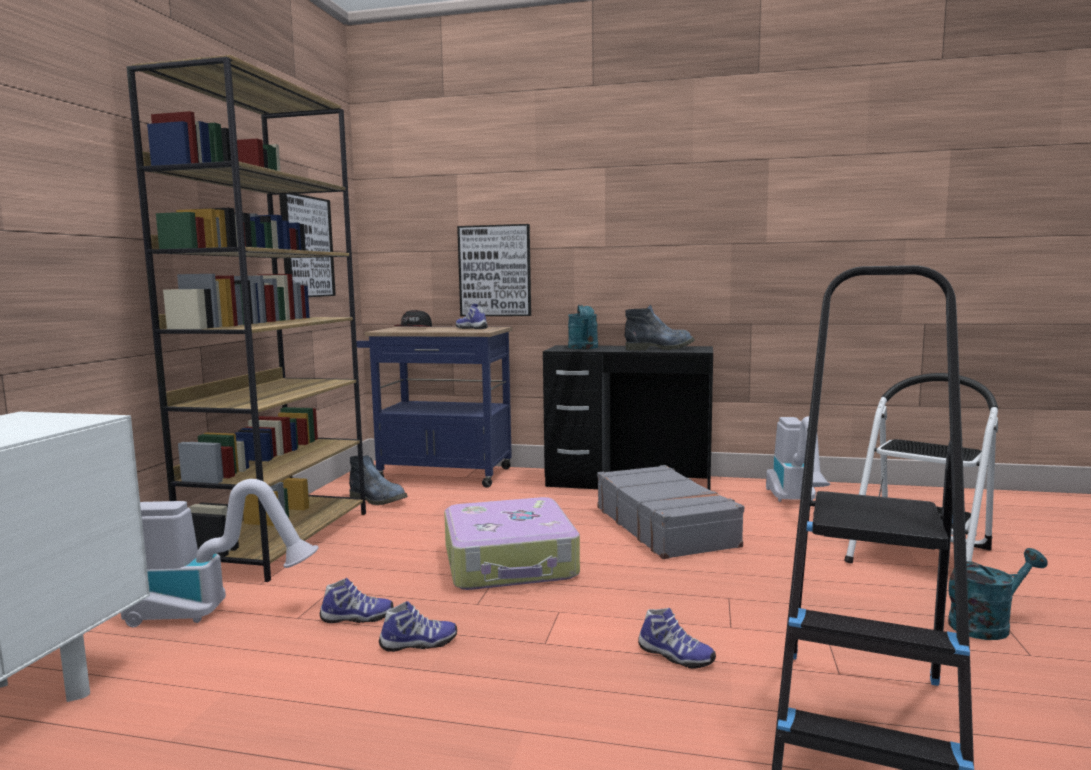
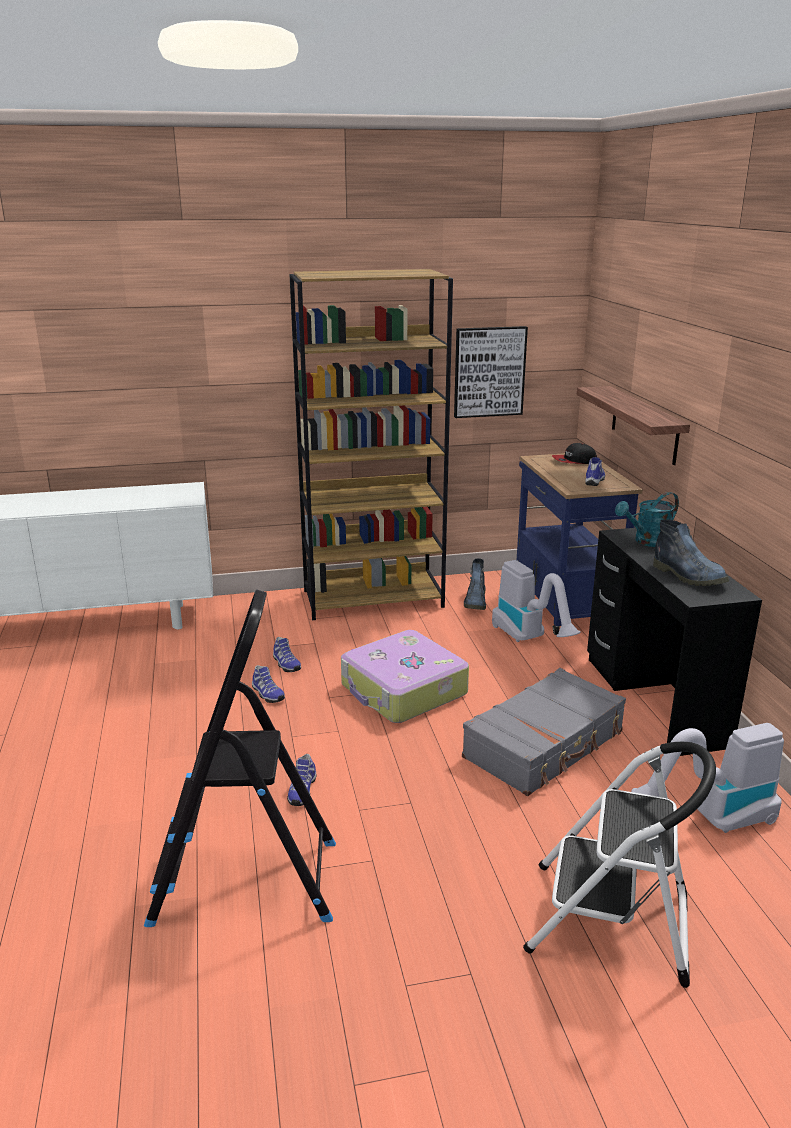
camera: 65 degrees right, 15 degrees up
(210, 611) = (268, 620): vacuum cleaner -> vacuum cleaner (530, 639)
(495, 271) = (644, 424): picture -> shelf
(986, 624) = (454, 961): turquoise watering can -> none

